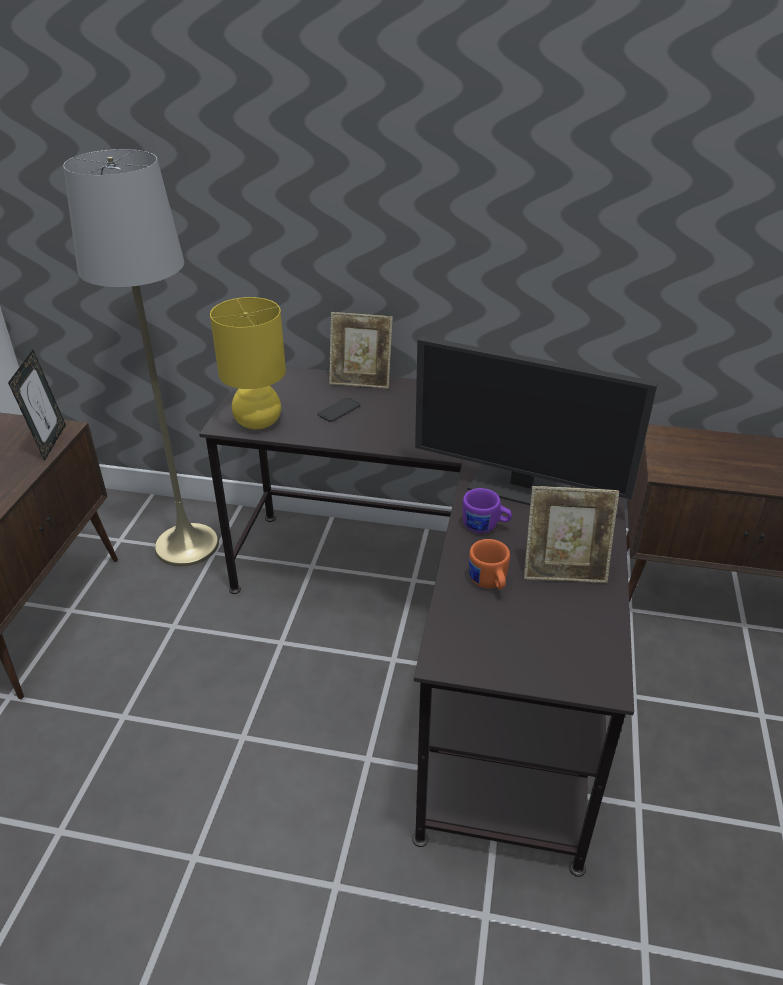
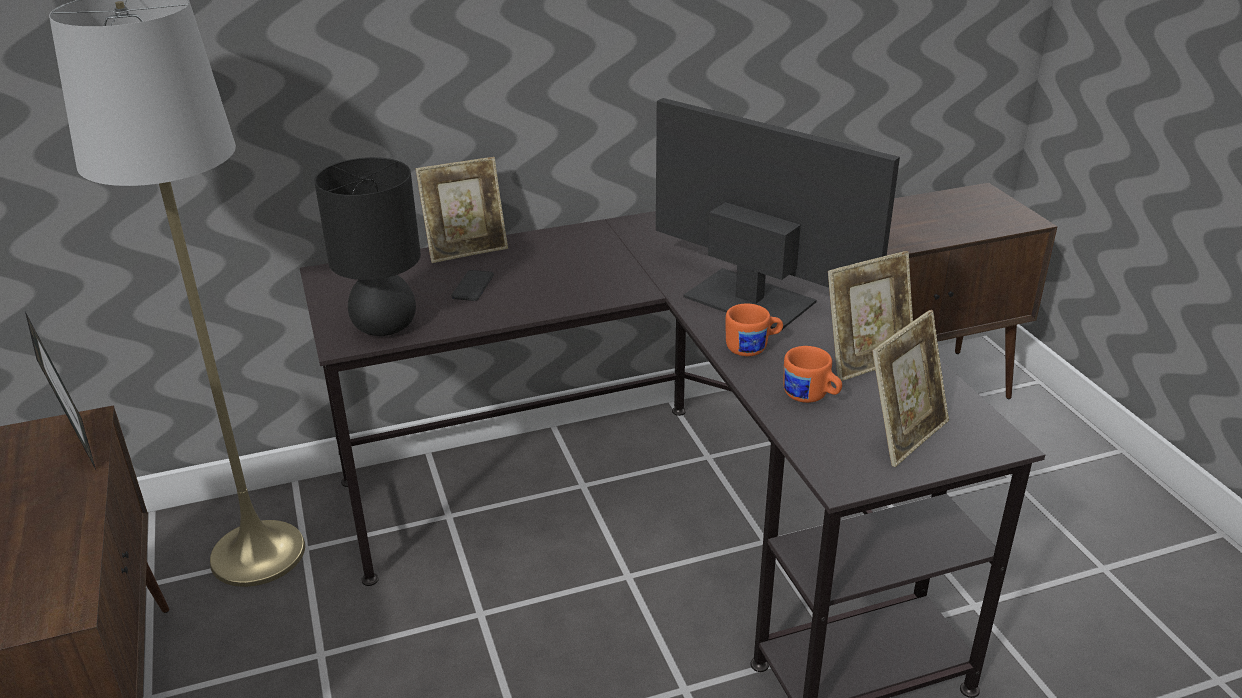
camera: 30 degrees left, 5 degrees down
(257, 422) = (384, 327): yellow table lamp -> black table lamp
(485, 526) = (753, 348): purple mug -> orange mug
(522, 485) = (748, 298): monitor -> monitor turned 135 degrees counterclockwise
(530, 644) = (904, 435): none -> picture frame

